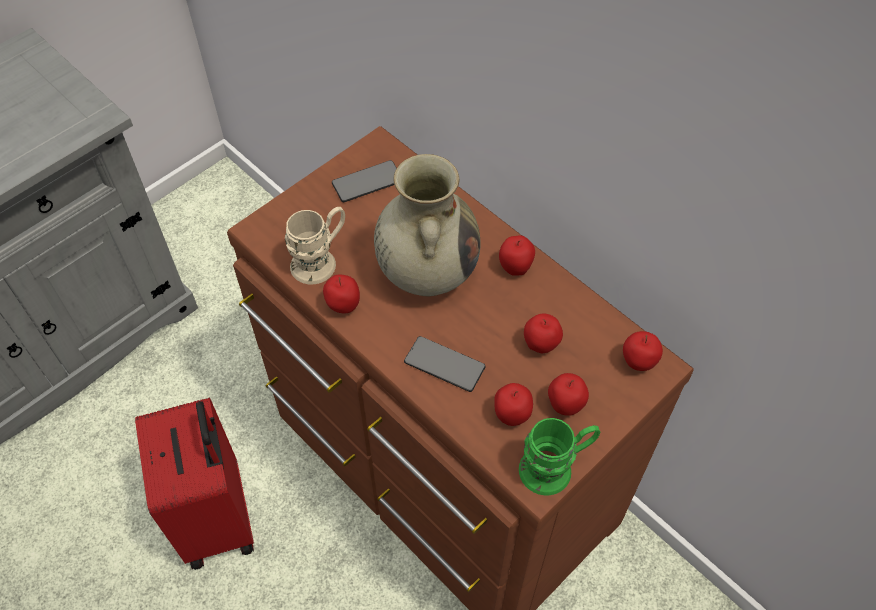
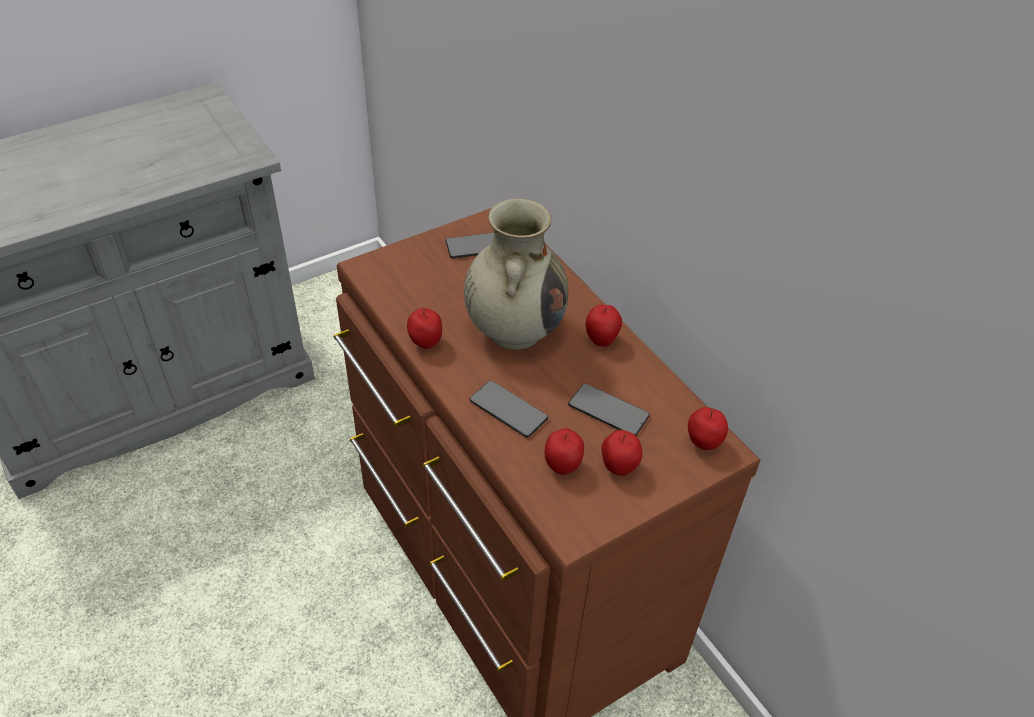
camera: 10 degrees right, 10 degrees down
(219, 517) = (280, 571): red suitcase -> none
(321, 261) = (416, 302): beige mug -> none
(540, 346) = (608, 411): apple -> phone
(555, 467) = (593, 521): green mug -> none

